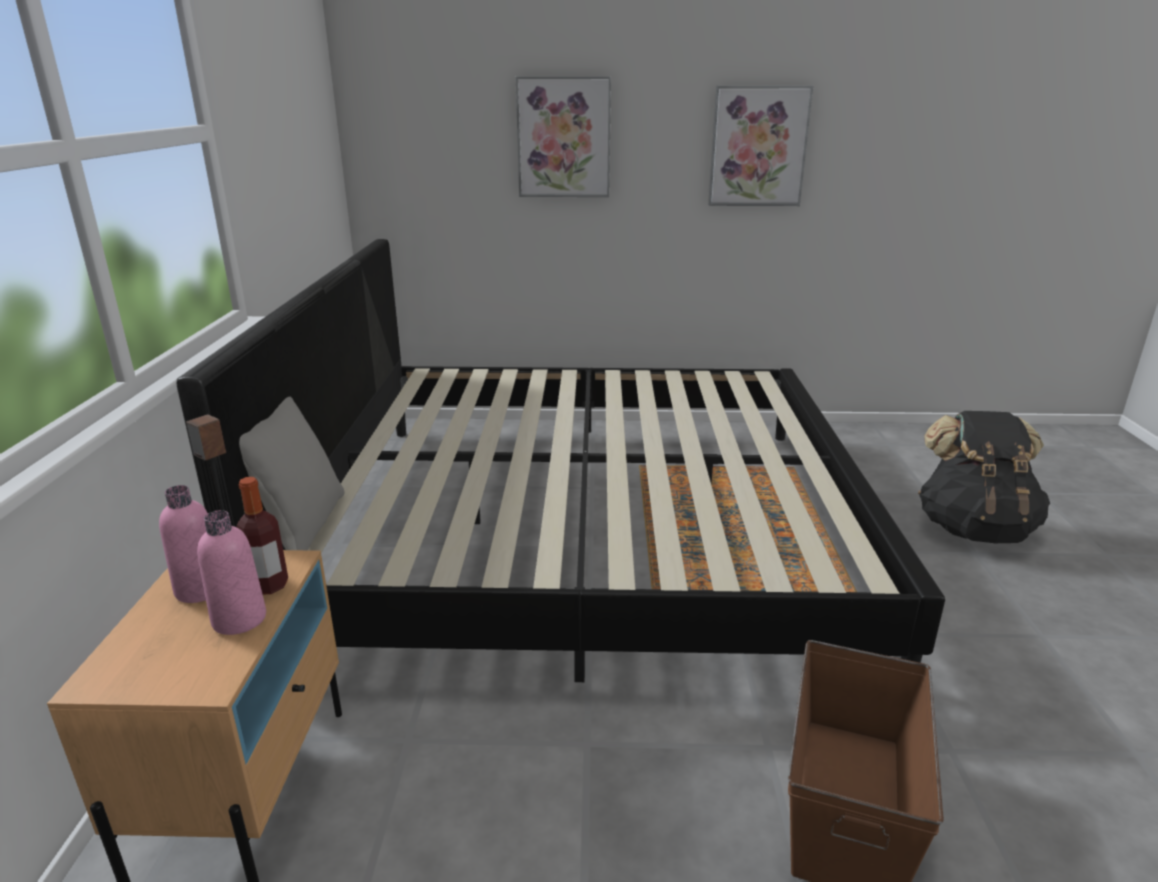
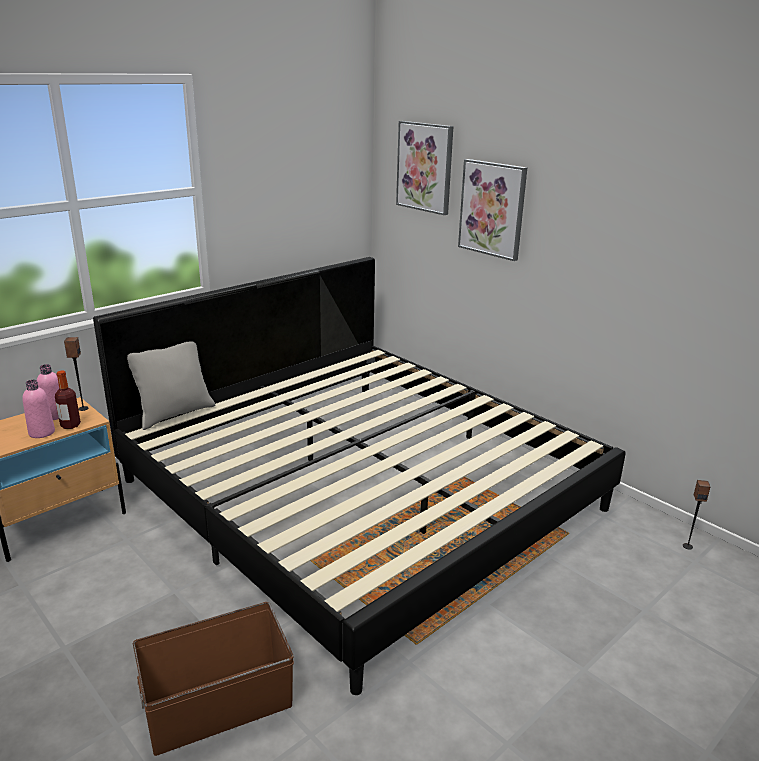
camera: 45 degrees right, 0 degrees up
(758, 146) = (633, 245): picture -> picture (425, 167)
(867, 437) = (687, 546): none -> speaker
(973, 528) = (623, 656): black backpack -> none

